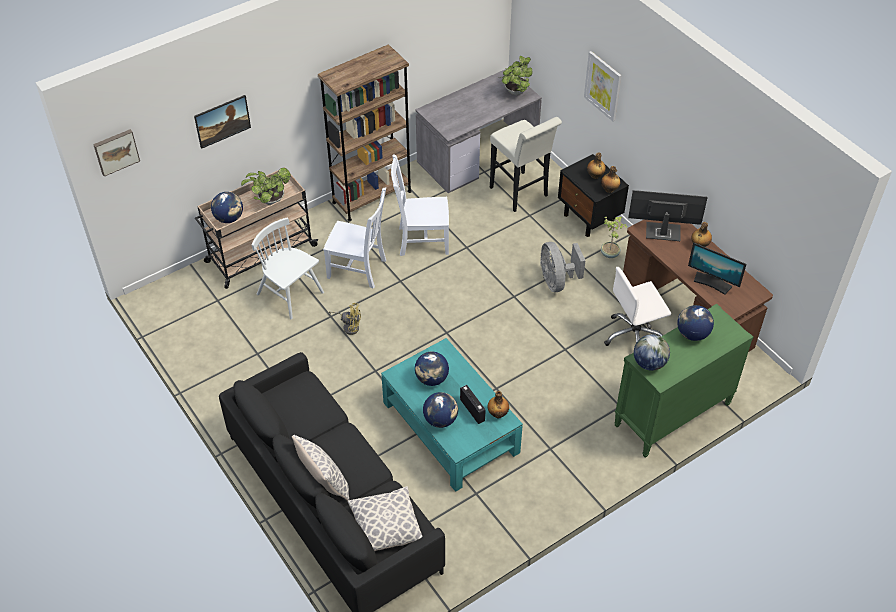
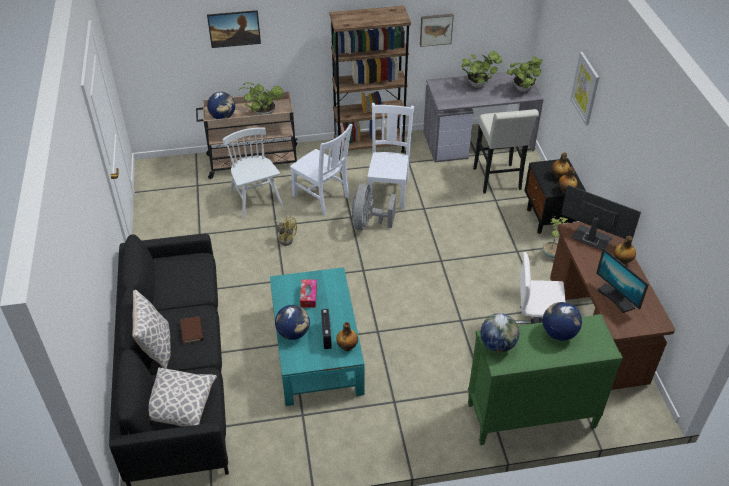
camera: 25 degrees right, 5 degrees down
(116, 151) = (131, 24): picture -> picture (436, 29)
(348, 454) = (192, 331): none -> brown book
(421, 240) = (388, 191): white chair -> white chair turned 75 degrees clockwise
(432, 379) = (308, 296): globe -> tissue box
(470, 99) = (479, 84): none -> potted plant
(557, 281) = (488, 261): grey fan -> grey fan (368, 223)

